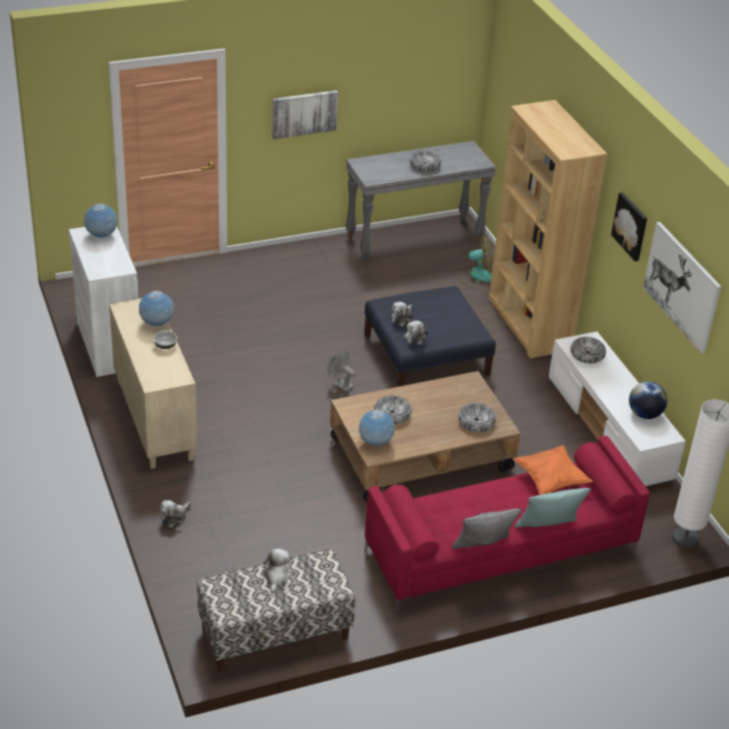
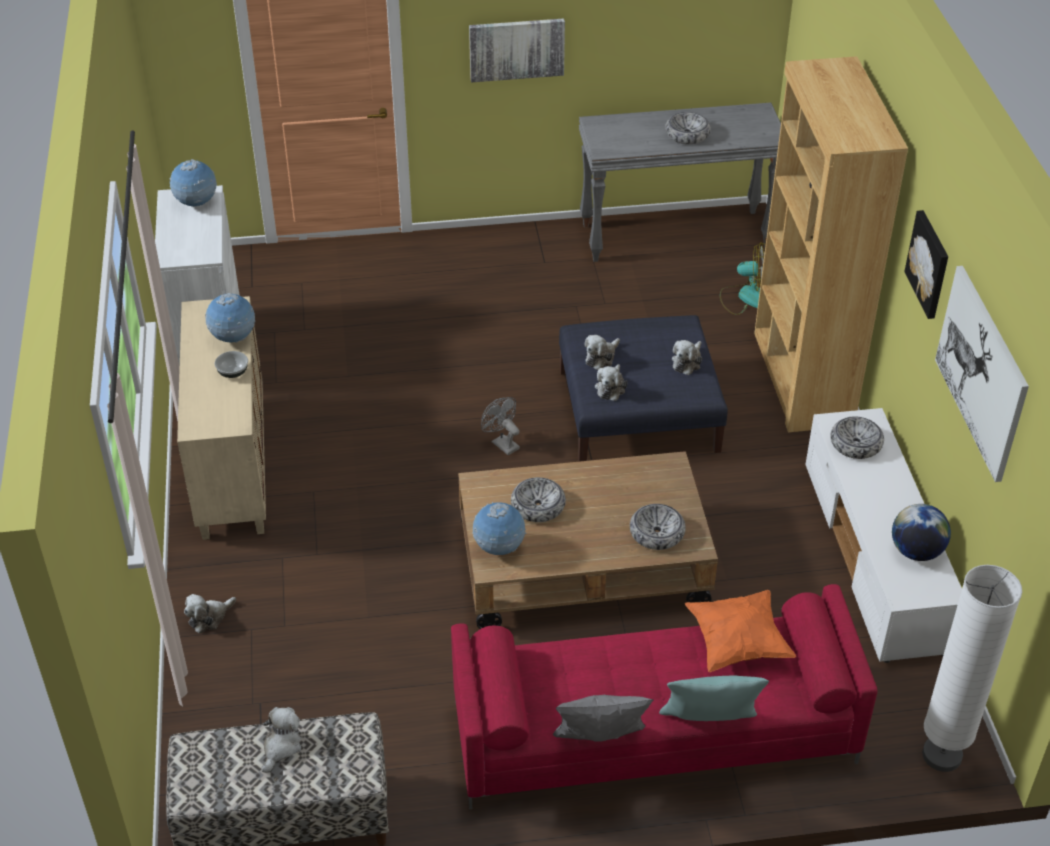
camera: 15 degrees right, 5 degrees up
(460, 315) = (687, 362): none -> plush toy

